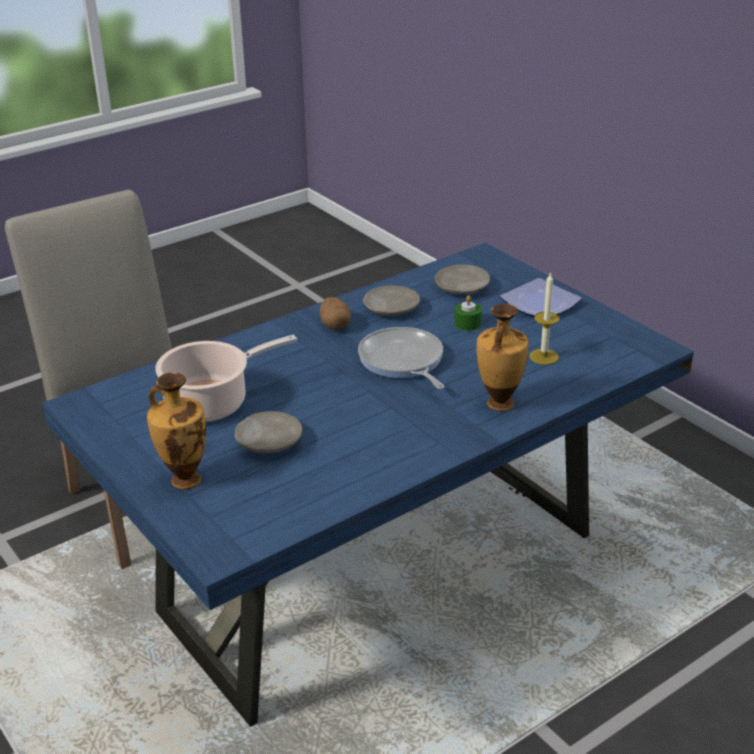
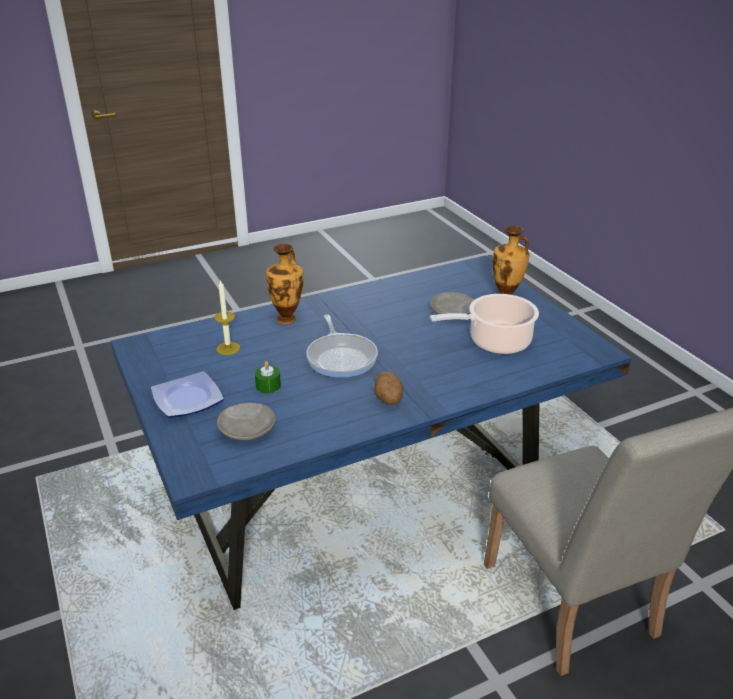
camera: 170 degrees left, 0 degrees up
(391, 309) = (330, 411): beige plate -> none

